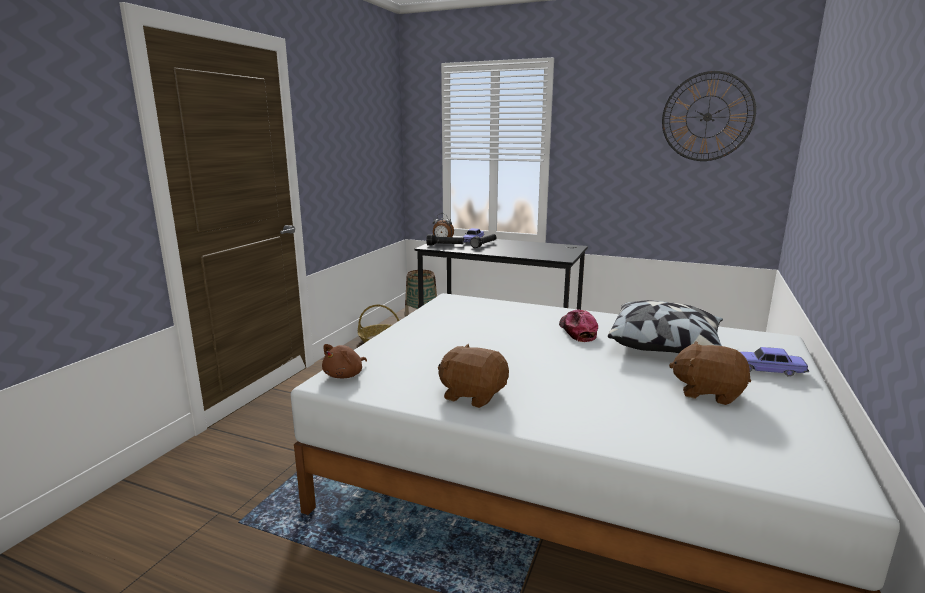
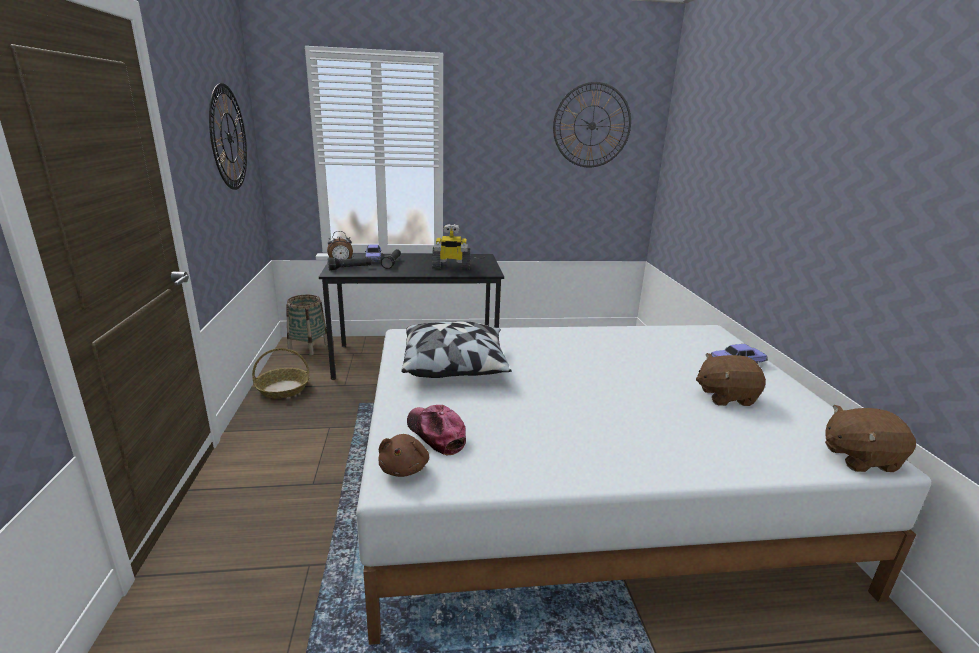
camera: 30 degrees left, 5 degrees up
(366, 136) = (229, 138): none -> wall clock
(473, 395) = (561, 454): brown plush toy -> brown plush toy (859, 458)
(532, 251) = (451, 267): none -> toy robot
(577, 331) = (567, 353): cap -> cap (435, 434)
(665, 345) = (648, 354): pillow -> pillow (455, 366)

